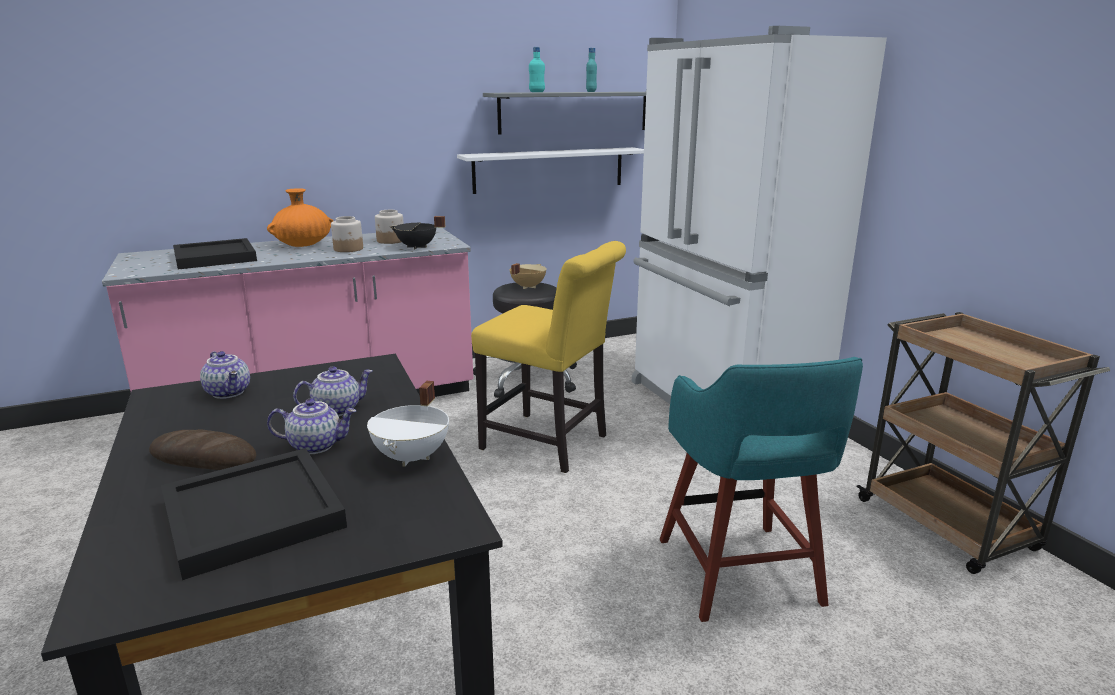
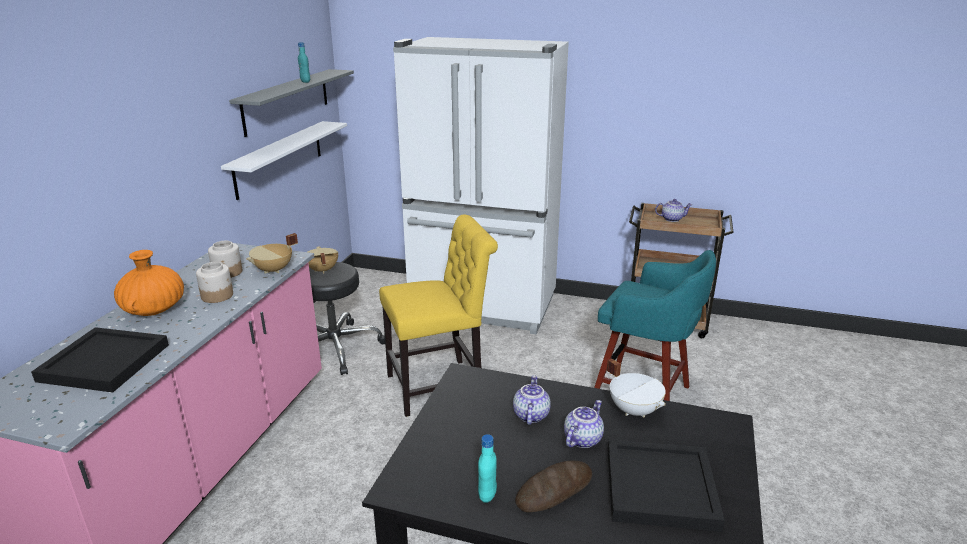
camera: 50 degrees left, 5 degrees up
(229, 392) = (438, 452): teapot -> teapot (672, 219)
(417, 247) = (274, 270): black cooking pot -> beige cooking pot
(537, 92) = (273, 91): turquoise bottle -> turquoise bottle (487, 495)

